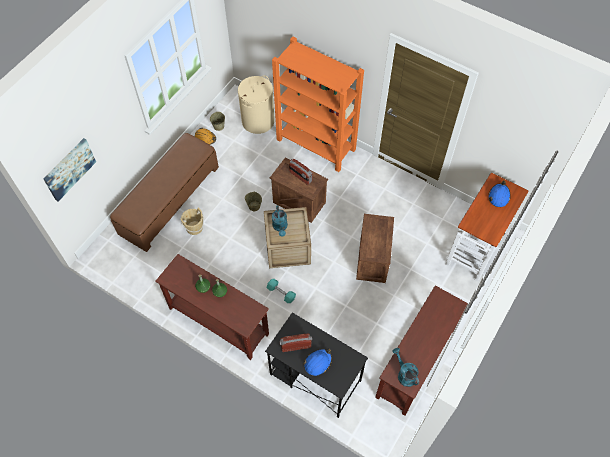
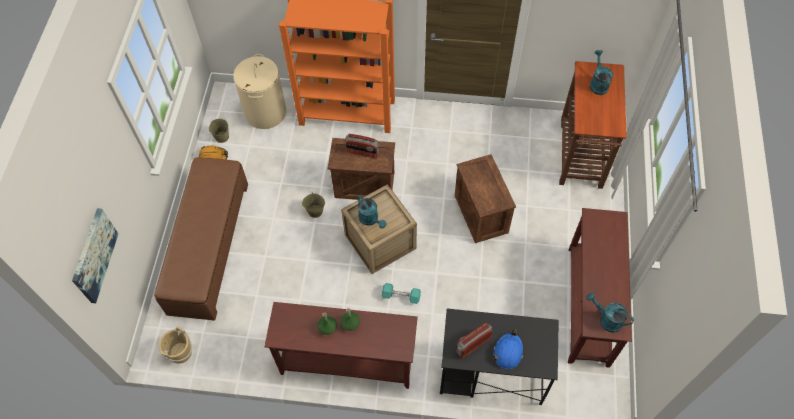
camera: 25 degrees left, 0 degrees up
(194, 227) = (257, 266): beige bucket -> beige bucket (180, 352)
(475, 249) = (580, 156): white cart -> brown cart
(498, 196) = (598, 83): blue hard hat -> turquoise watering can

